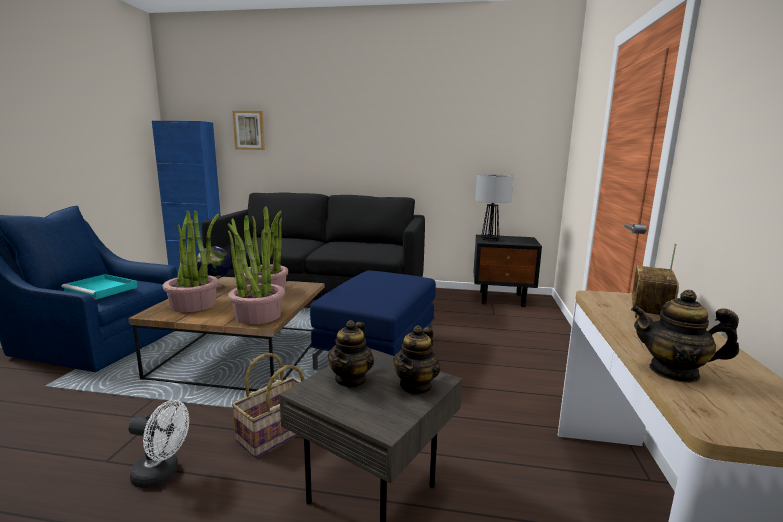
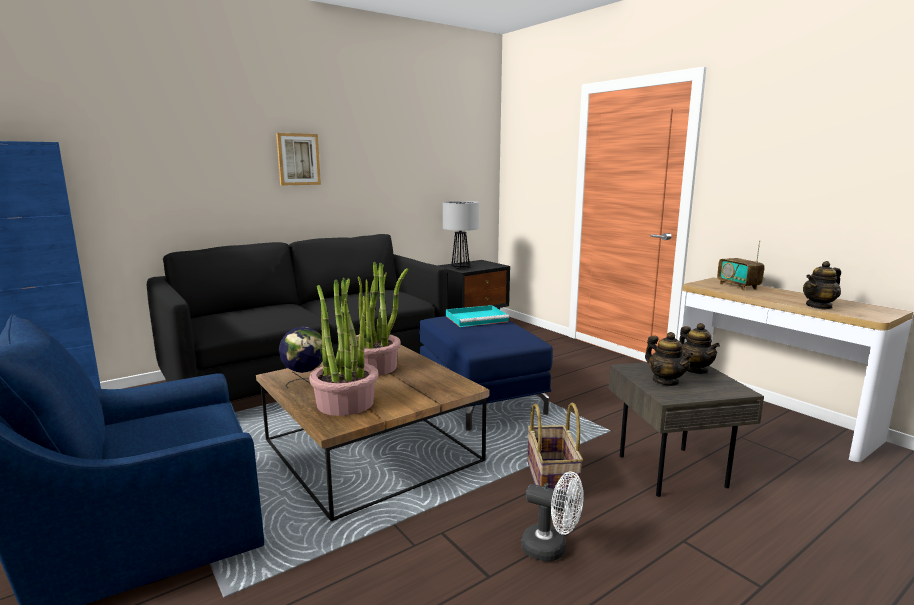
camera: 45 degrees left, 0 degrees up
(102, 289) = (181, 433): turquoise tray -> turquoise tray (477, 318)
(162, 474) = (551, 549): white fan -> white fan turned 60 degrees clockwise
(249, 130) = (131, 156): picture -> picture (298, 159)
(257, 315) = (439, 386): potted plant -> none

